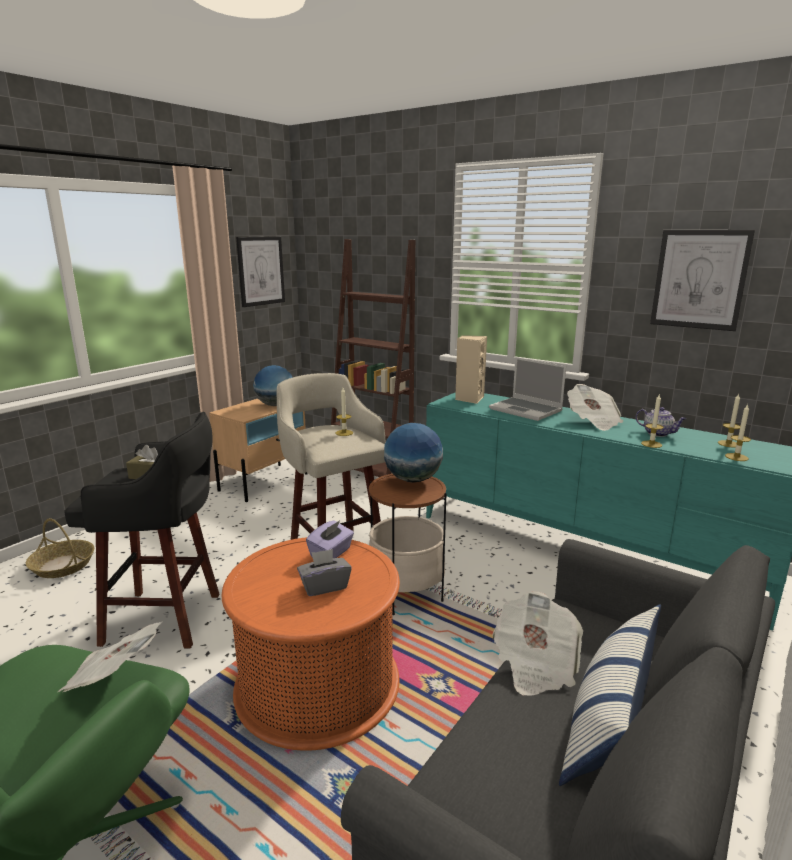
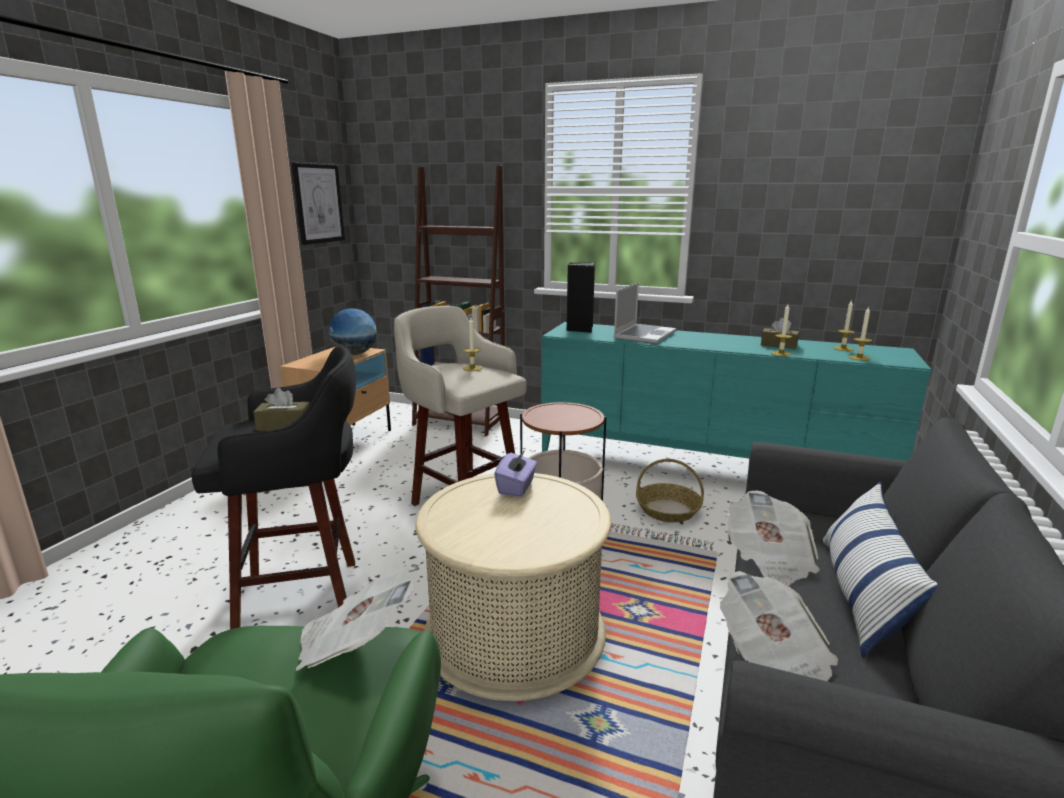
camera: 15 degrees left, 0 degrees up
(63, 566) = (135, 560): basket -> basket (668, 510)
(317, 683) = (515, 631): orange coffee table -> beige coffee table
(324, 586) = (532, 518): grey tissue box -> none
(413, 479) = (563, 408): globe -> none
(469, 399) = (580, 329): beige speaker -> black speaker
(526, 410) = (644, 335): laptop -> laptop turned 90 degrees counterclockwise
(593, 421) = (713, 340): newspaper -> newspaper (775, 660)
(658, 433) = (778, 345): teapot -> brown tissue box
(699, 279) = (800, 197): picture -> none

